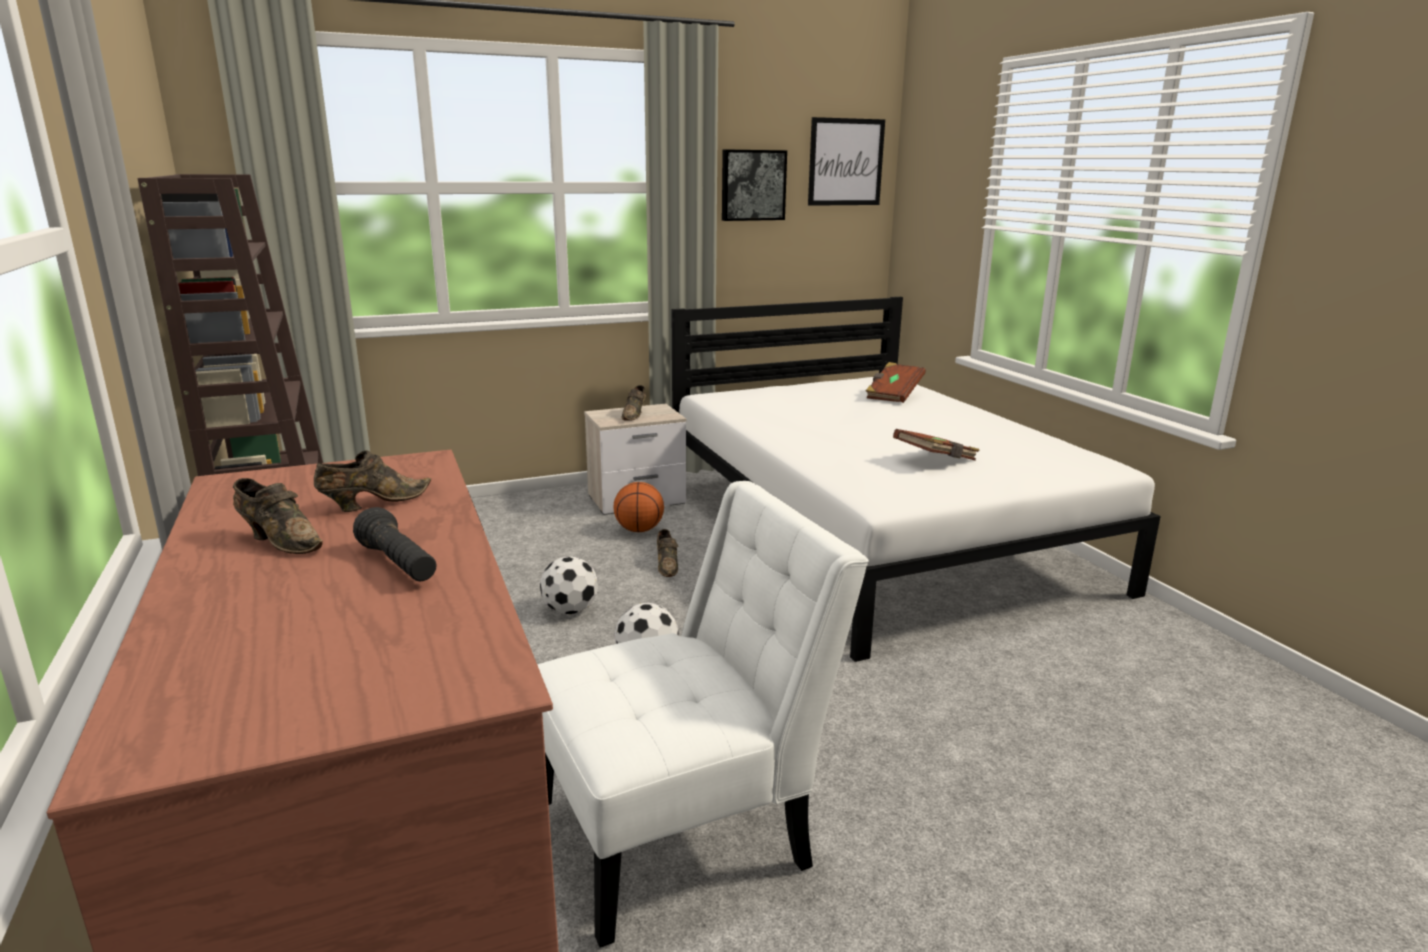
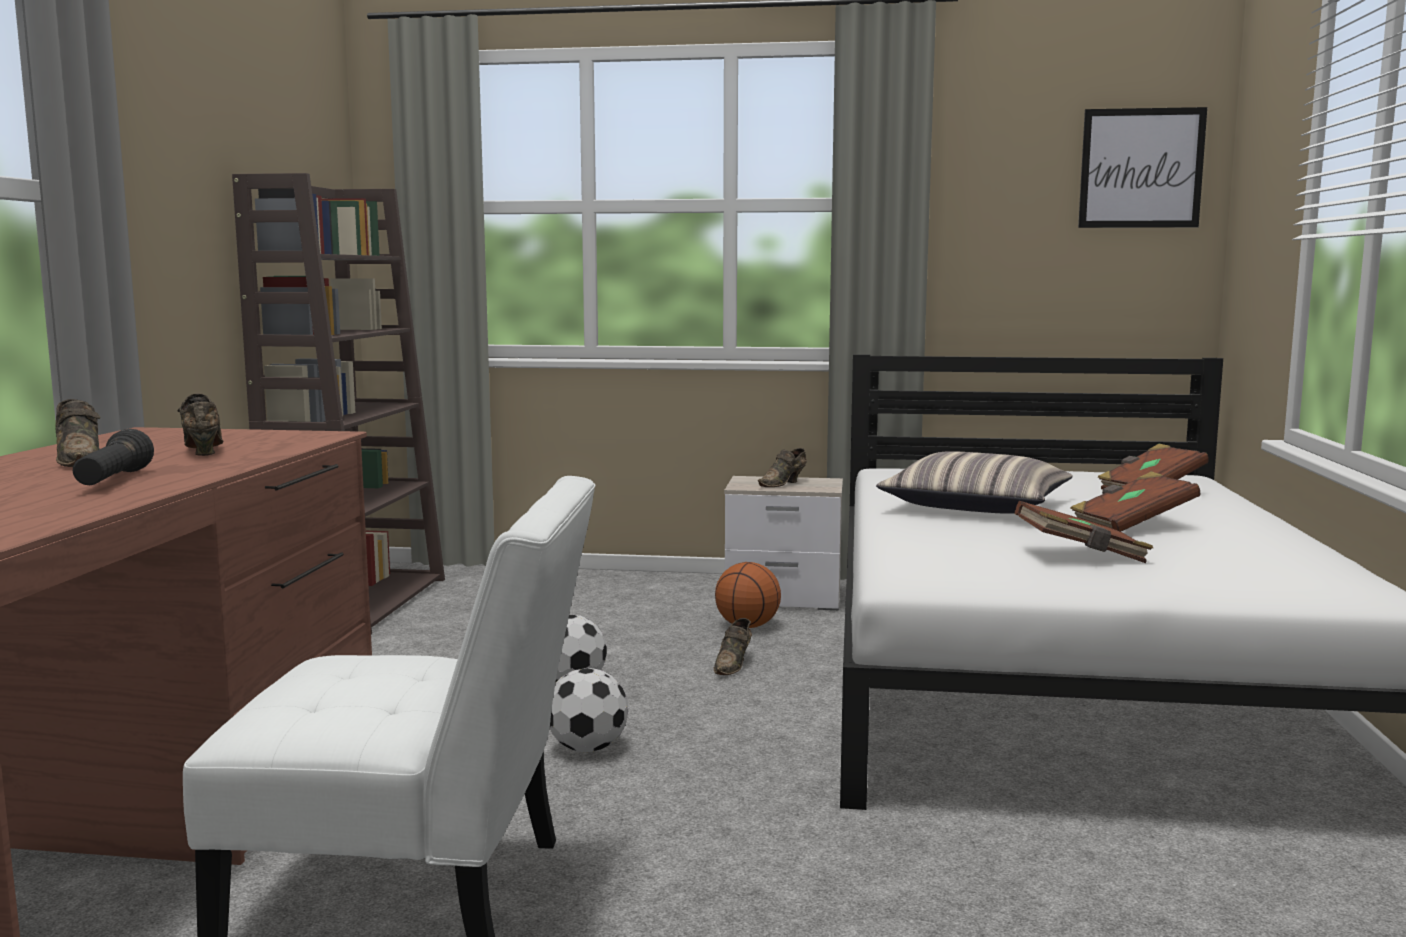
camera: 30 degrees right, 10 degrees down
(372, 504) = (203, 451): brown shoe -> brown shoe turned 105 degrees counterclockwise
(752, 185) = (992, 201): picture -> none
(815, 424) = (976, 506): none -> pillow
(923, 428) = (1131, 524): none -> brown book

